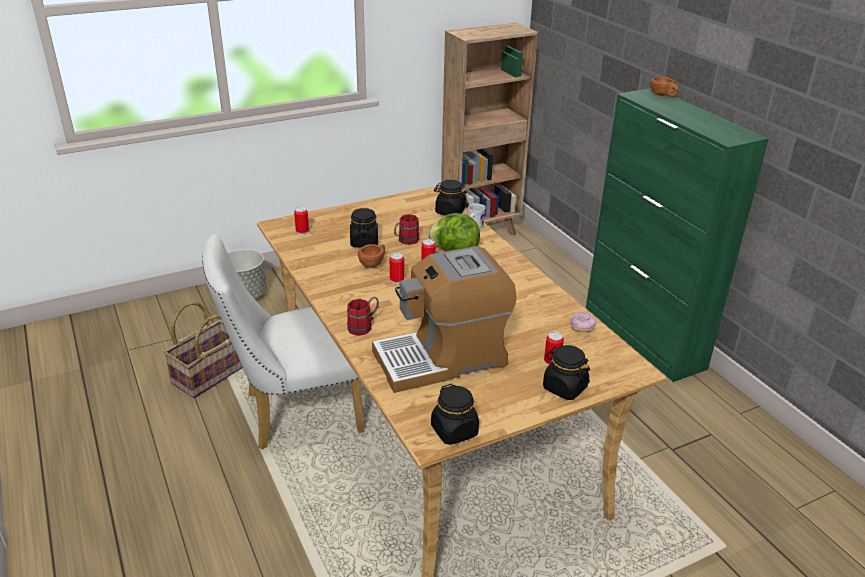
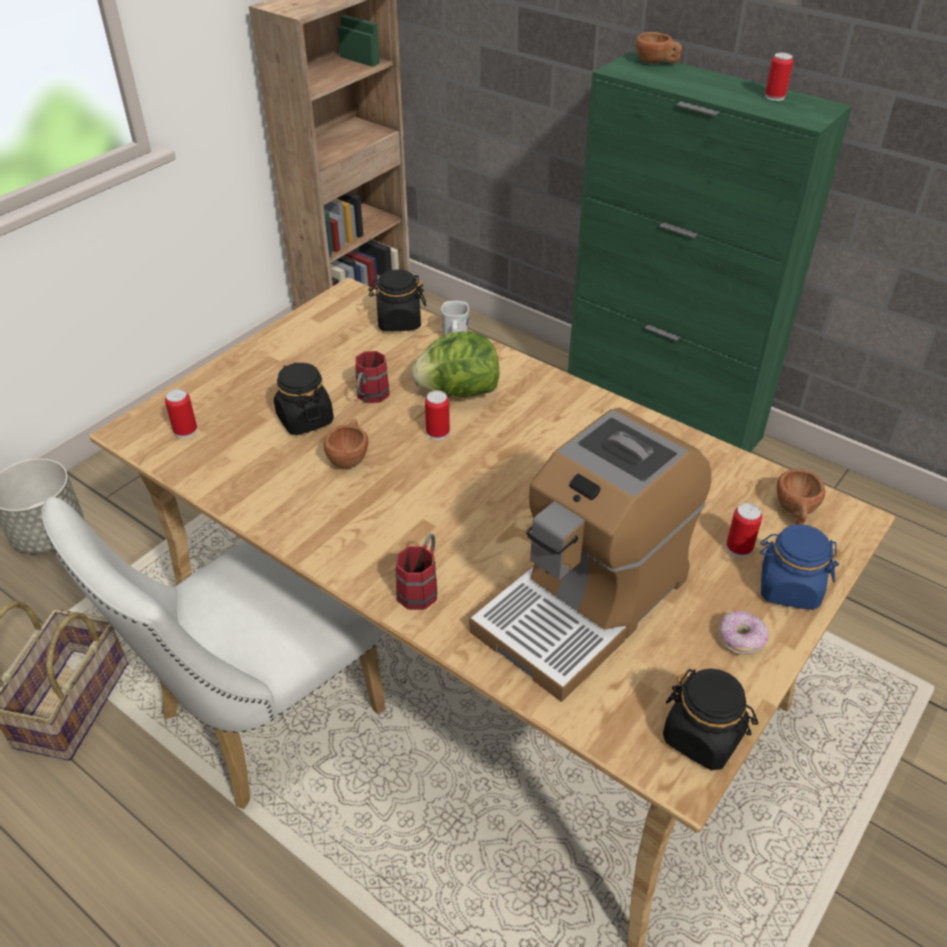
camera: 25 degrees left, 10 degrees up
(397, 280) = (409, 476): can -> can (774, 97)
(564, 387) = (788, 588): black jar -> blue jar
(582, 327) = (732, 470): donut -> donut (740, 639)
(603, 356) = (795, 512): none -> brown cup

